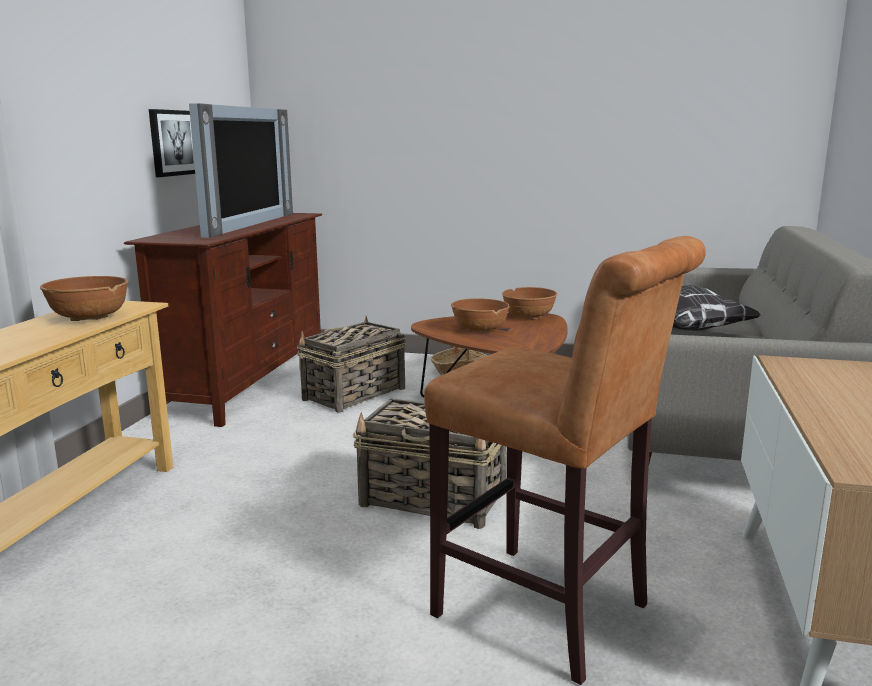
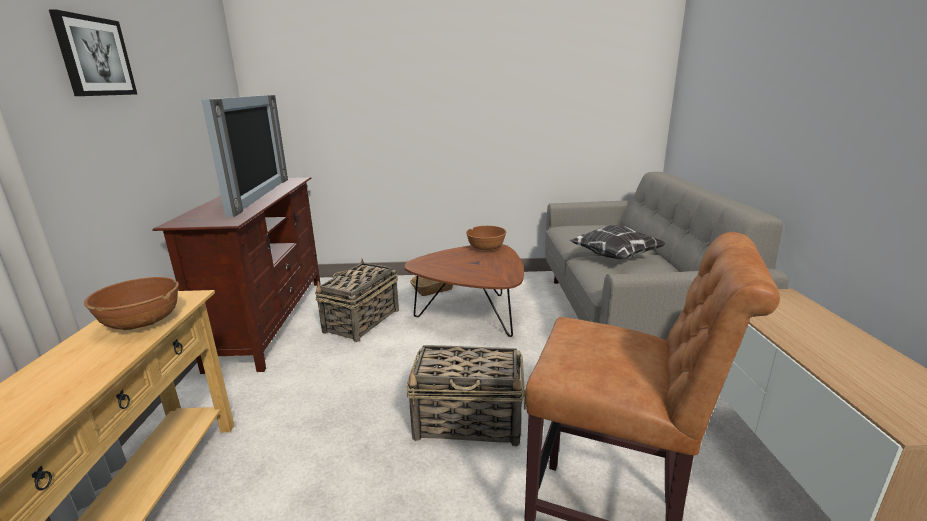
camera: 15 degrees left, 5 degrees up
(173, 143) = (181, 130): picture -> picture (94, 56)
(480, 330) = (459, 265): brown bowl -> none

